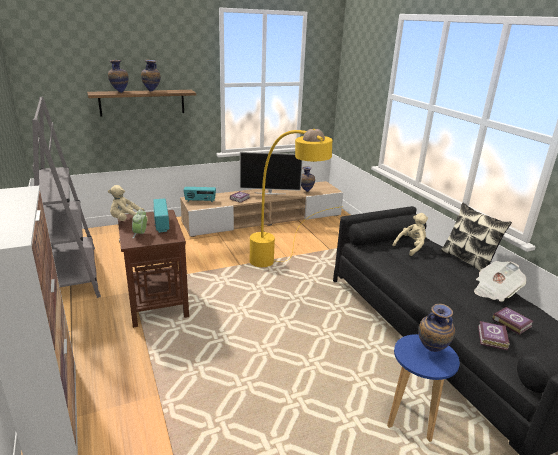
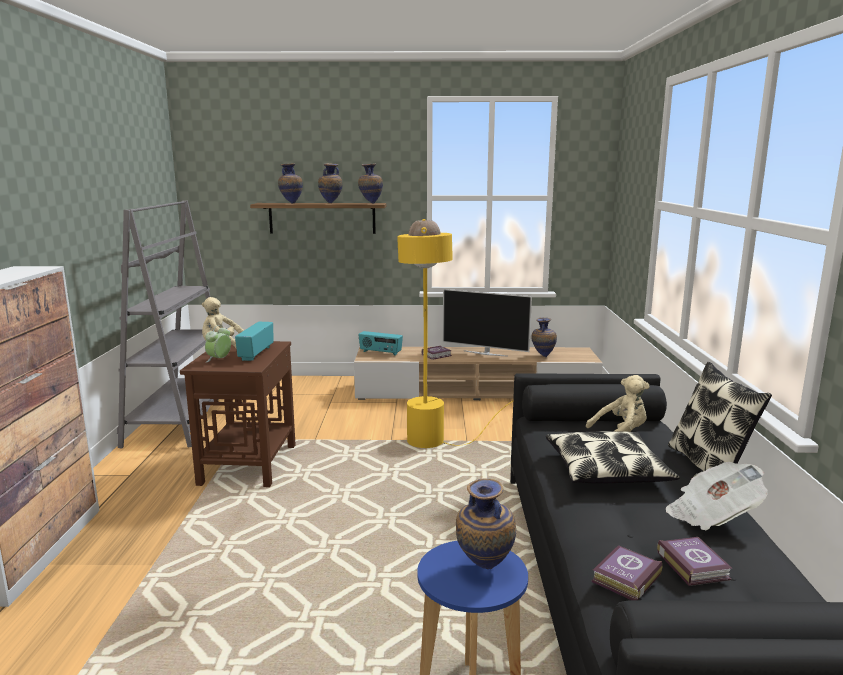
camera: 25 degrees right, 10 degrees down
(182, 91) = (370, 203): none -> vase
(426, 273) = (606, 470): none -> pillow

